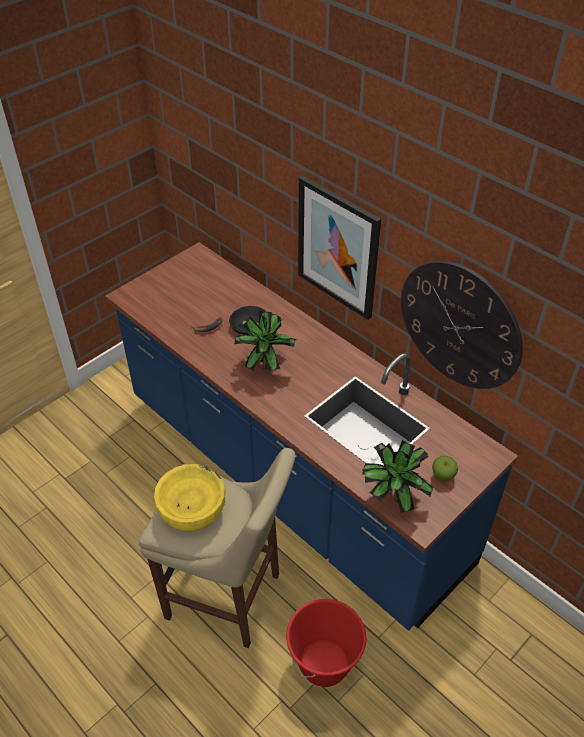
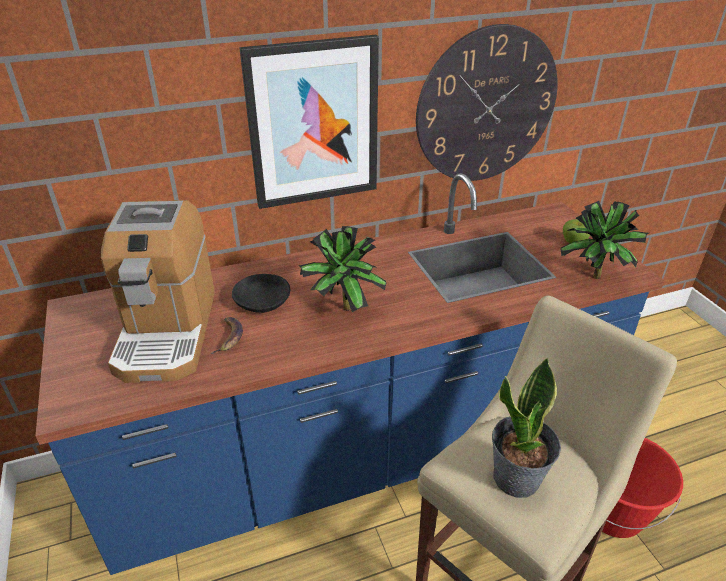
camera: 65 degrees left, 10 degrees down
(192, 509) = (517, 478): yellow bowl -> potted plant
(199, 300) = (167, 331): none -> coffee machine

